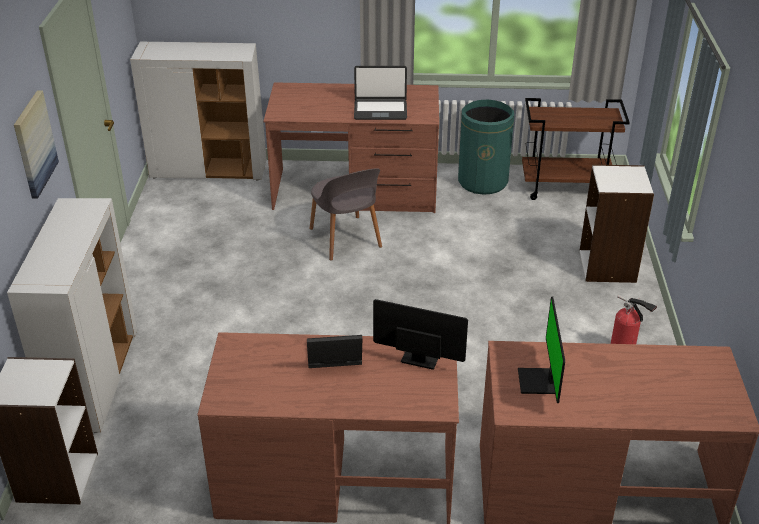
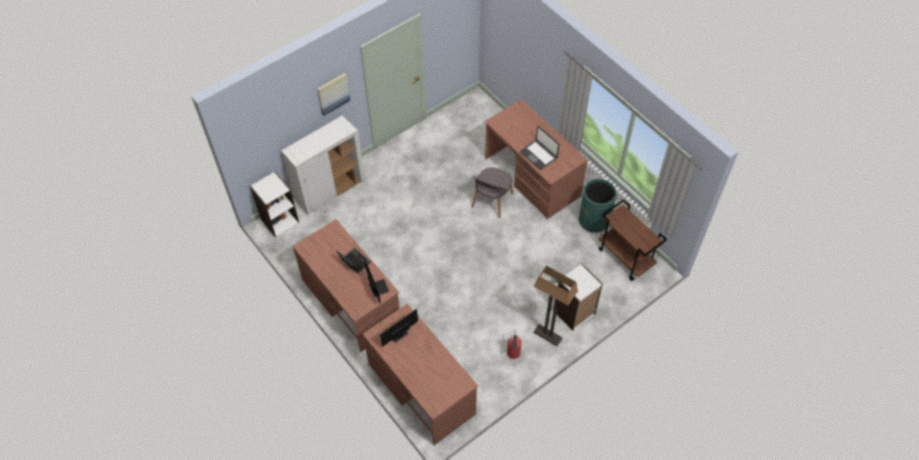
camera: 50 degrees right, 20 degrees up
(209, 170) = (489, 113): white cabinet -> none
(622, 307) = (547, 335): none -> floor lamp

